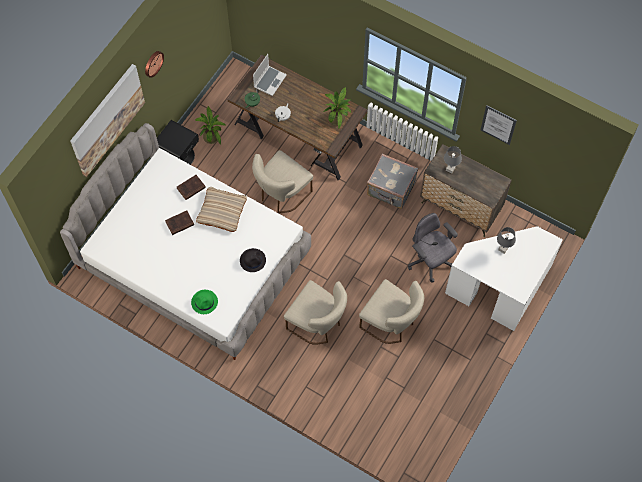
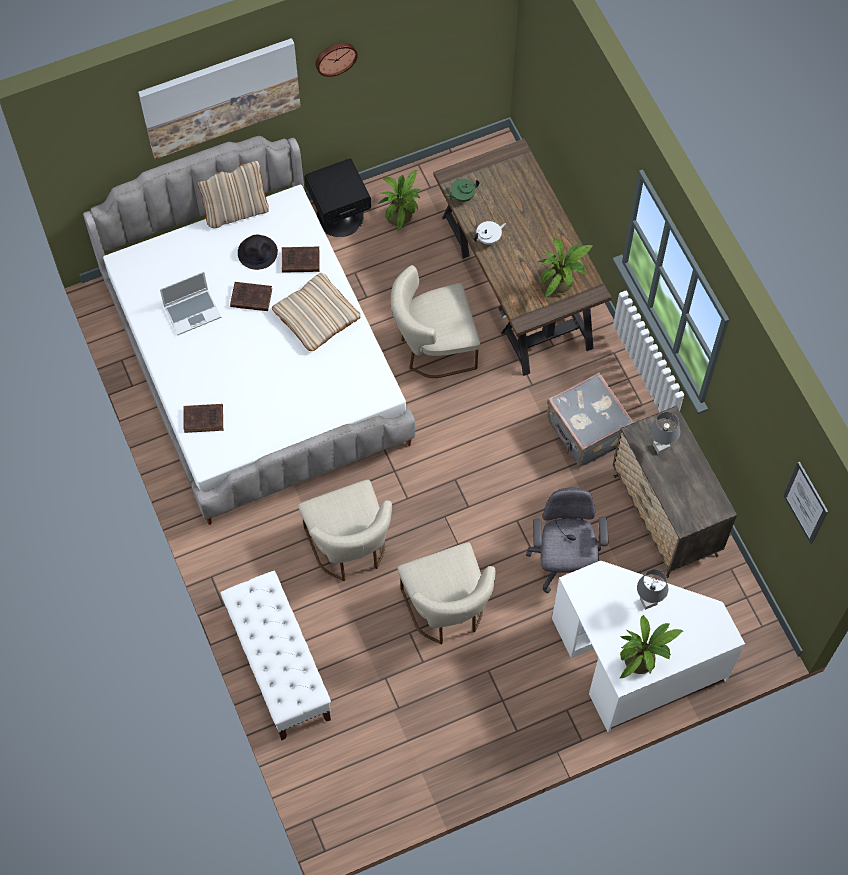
camera: 35 degrees right, 0 degrees up
(135, 182) = (236, 210): none -> beige pillow
(204, 302) = (205, 419): green hat -> brown book
(253, 260) = (307, 404): black hat -> black hat (258, 252)
(270, 80) = (508, 180): laptop -> laptop (193, 311)
(328, 408) = (279, 666): none -> white bench
(498, 125) = (748, 419): picture -> picture (806, 503)
(522, 278) = (643, 660): none -> potted plant

